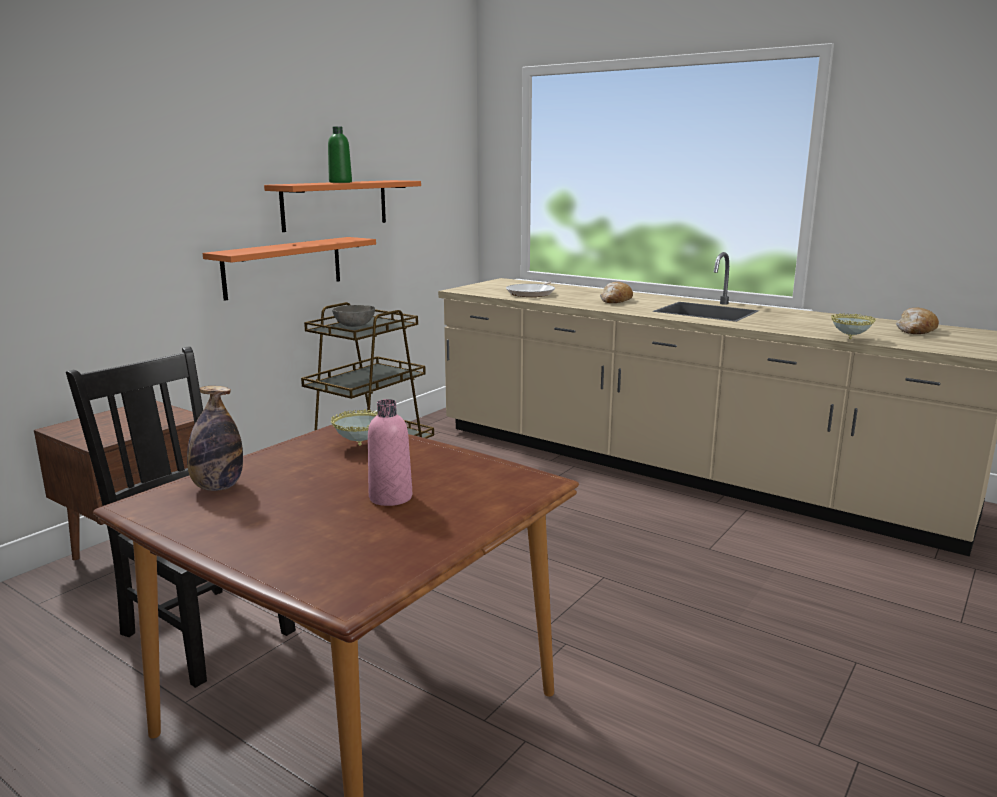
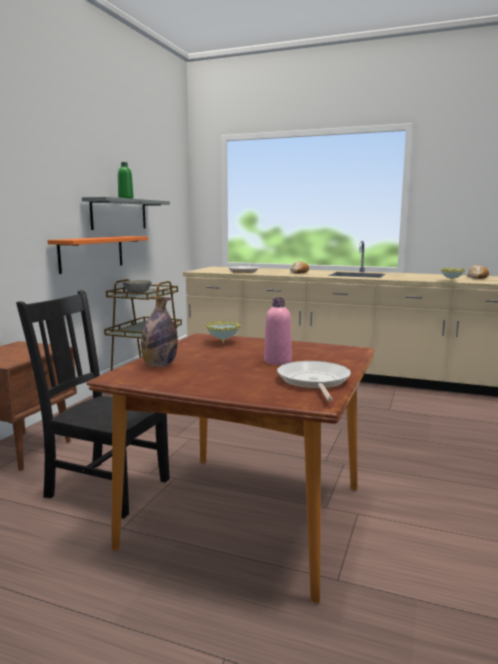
camera: 15 degrees left, 5 degrees down
(335, 204) = (119, 214): orange shelf -> grey shelf
(391, 551) = (313, 381): none -> frying pan

